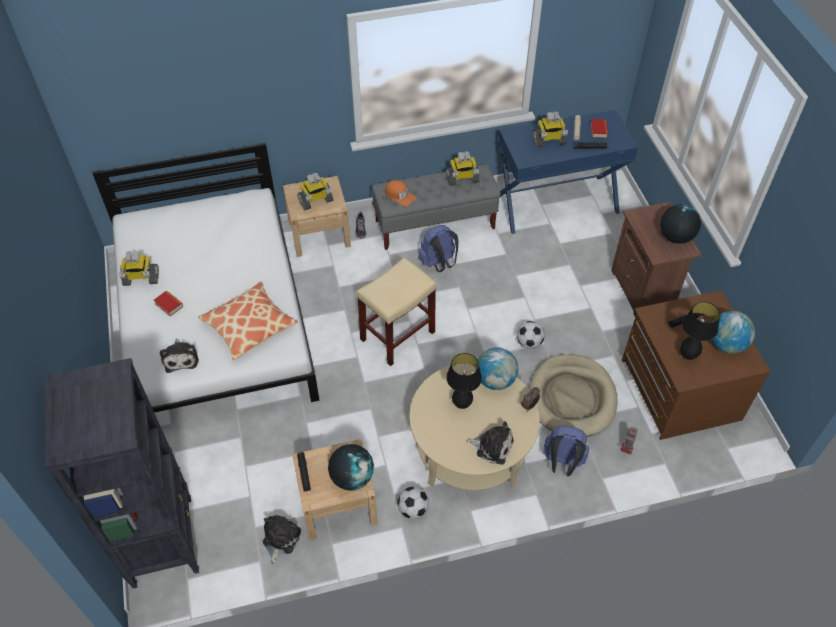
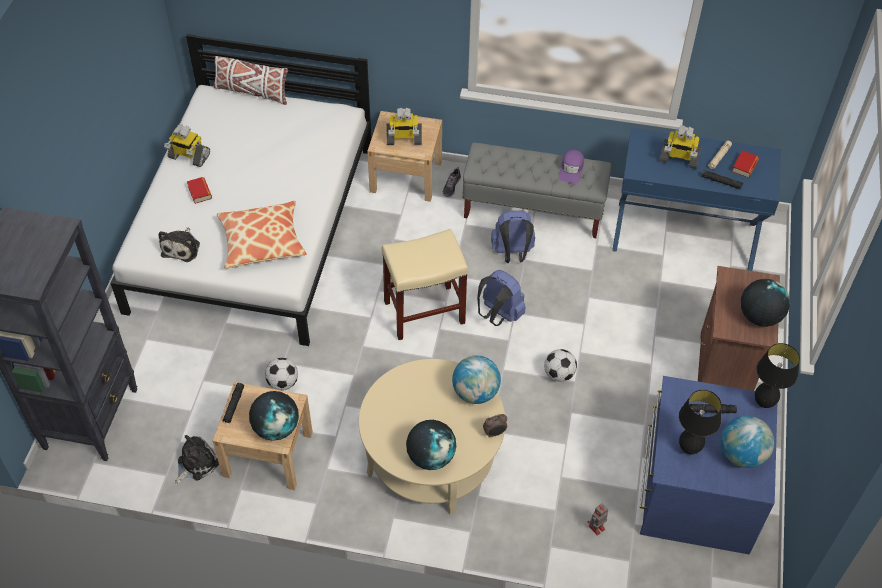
camera: 25 degrees right, 0 degrees up
(165, 206) = (251, 92): none -> white pillow
(399, 195) = (493, 163): orange cap -> none
(413, 509) = (337, 491): football -> football (283, 383)
(461, 404) = (426, 402): black table lamp -> black table lamp (763, 403)
(462, 179) = (571, 169): toy robot -> purple cap
(492, 446) = (431, 457): plush toy -> globe
(562, 463) = (517, 512): blue backpack -> blue backpack (499, 315)
(572, 398) = (569, 451): beige dog bed -> none
(678, 390) = (695, 491): brown dresser -> blue dresser

